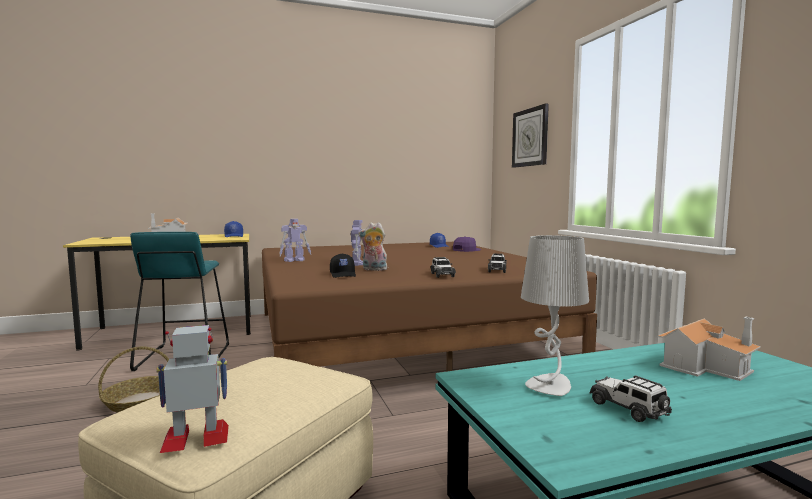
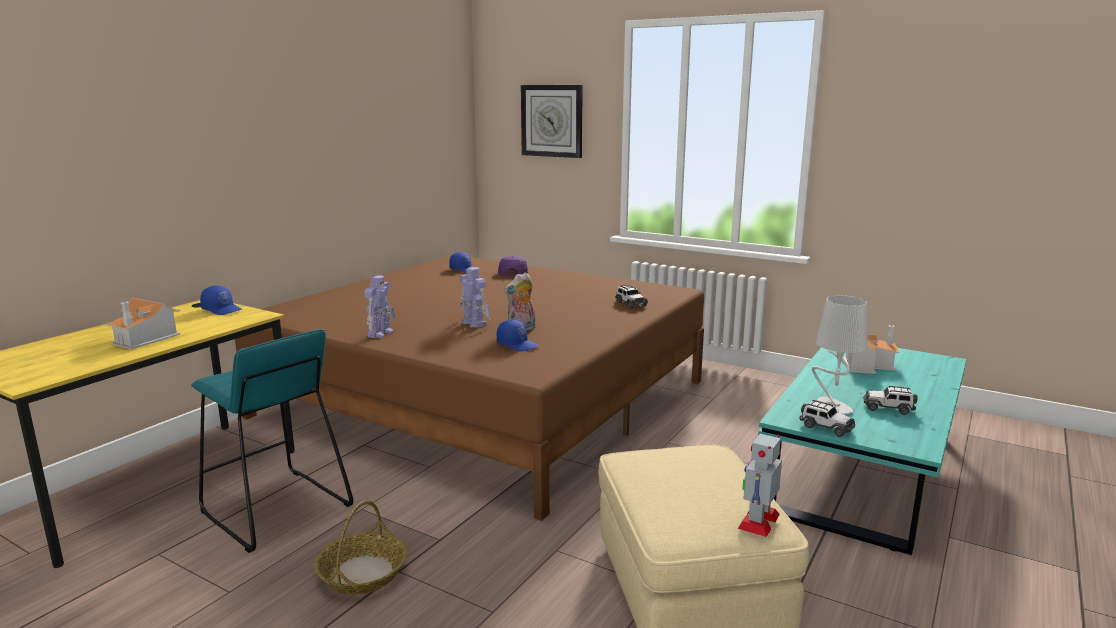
camera: 40 degrees left, 10 degrees up
(343, 275) = (517, 345): black cap -> blue cap
(442, 275) = (605, 322): toy car -> toy car (826, 428)

